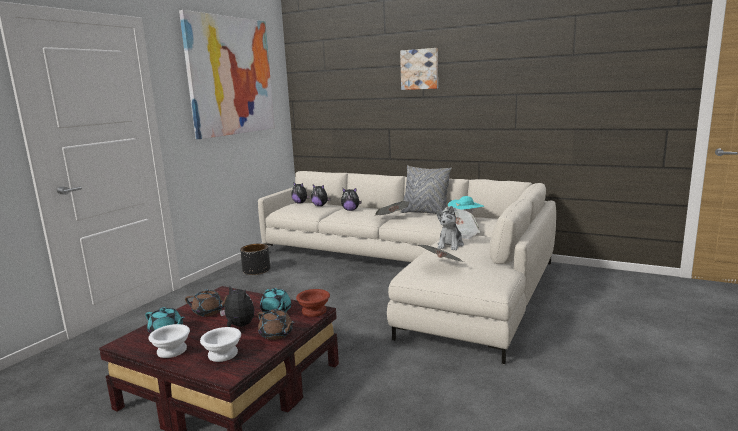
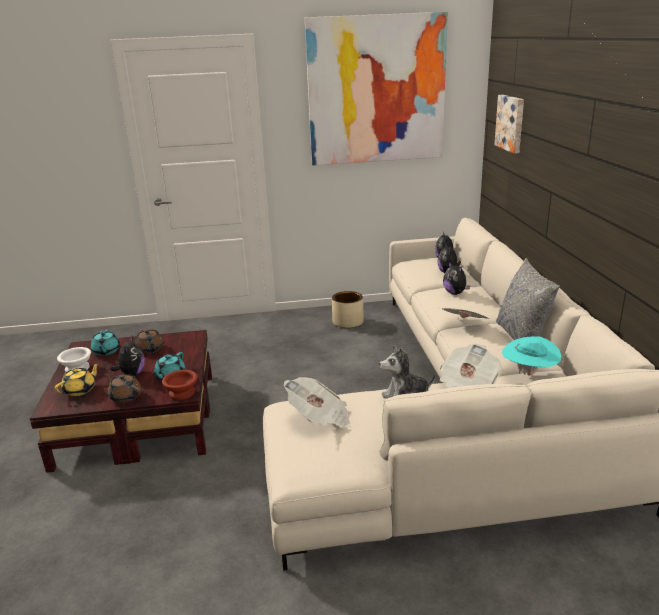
camera: 55 degrees right, 10 degrees up
(222, 354) = (80, 390): white bowl -> yellow teapot
(256, 270) = (348, 322): black planter -> beige planter
(276, 334) = (125, 396): brown teapot -> brown teapot turned 120 degrees clockwise
(420, 69) = (588, 107): picture -> picture (511, 123)

